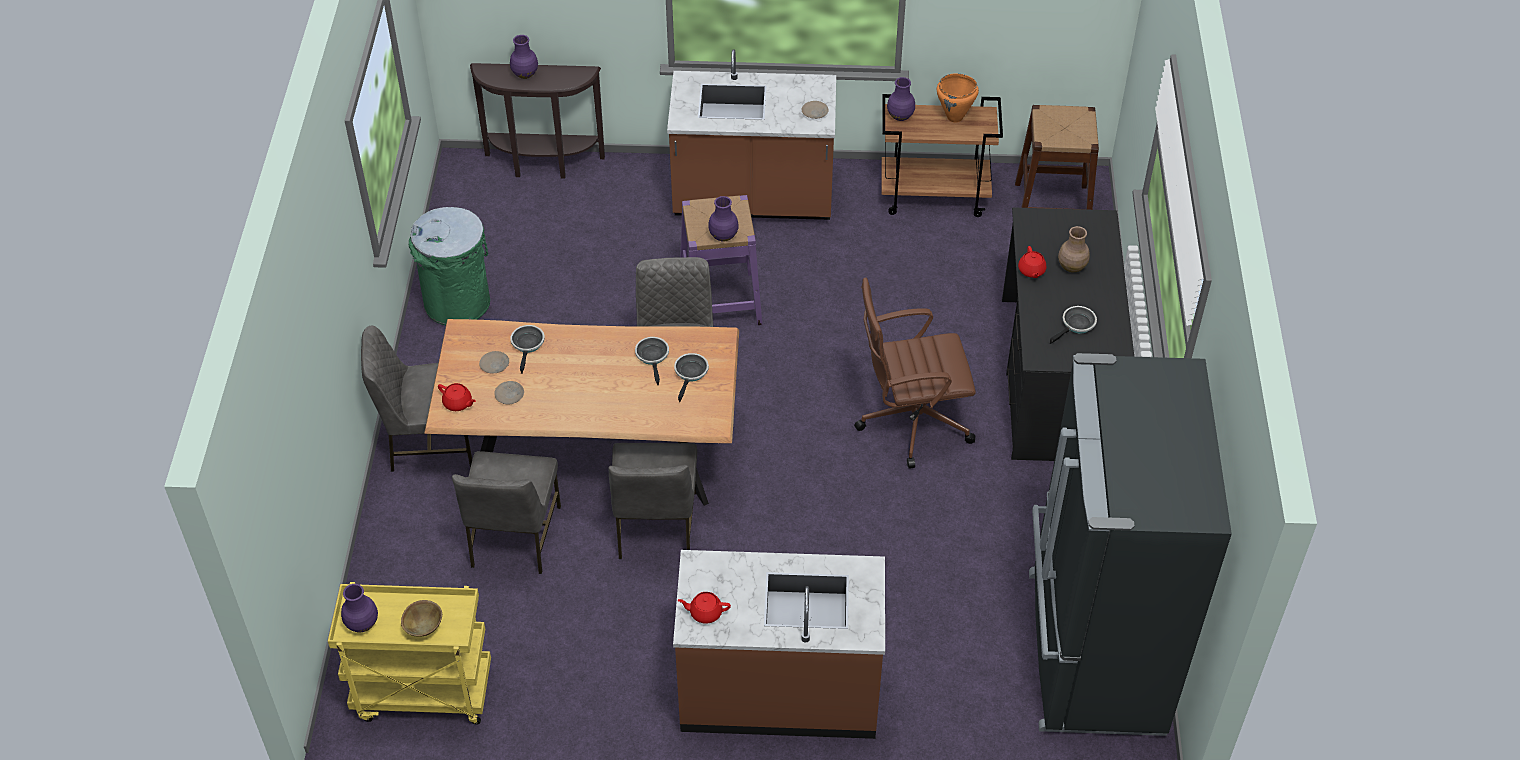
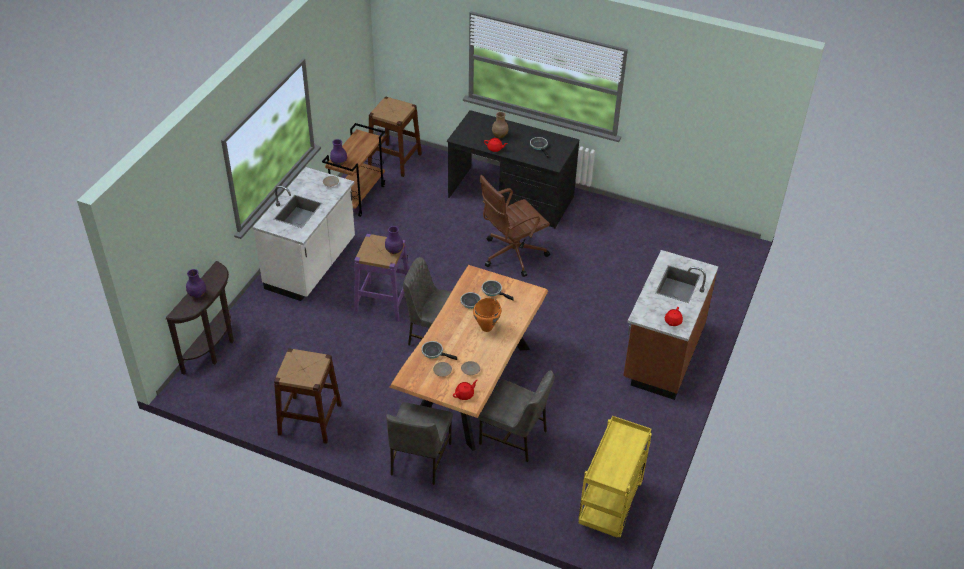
camera: 70 degrees left, 5 degrees down
(362, 623) = (613, 476): purple vase -> none
(424, 627) = (626, 448): brown bowl -> none
(458, 303) = (310, 419): green trash can -> brown stool
(655, 526) = (535, 373): grey chair -> none
(753, 200) = (311, 265): brown counter -> white counter
(911, 421) = (512, 255): brown office chair -> brown office chair turned 45 degrees clockwise
(955, 117) = (354, 145): orange cooking pot -> orange cooking pot (487, 328)
(1092, 652) = (680, 241): black fridge -> none

